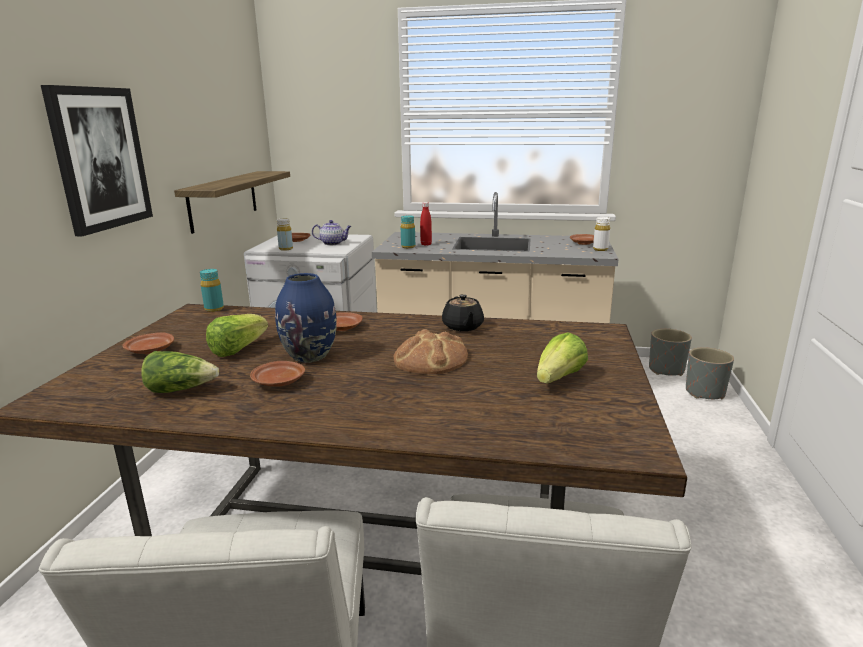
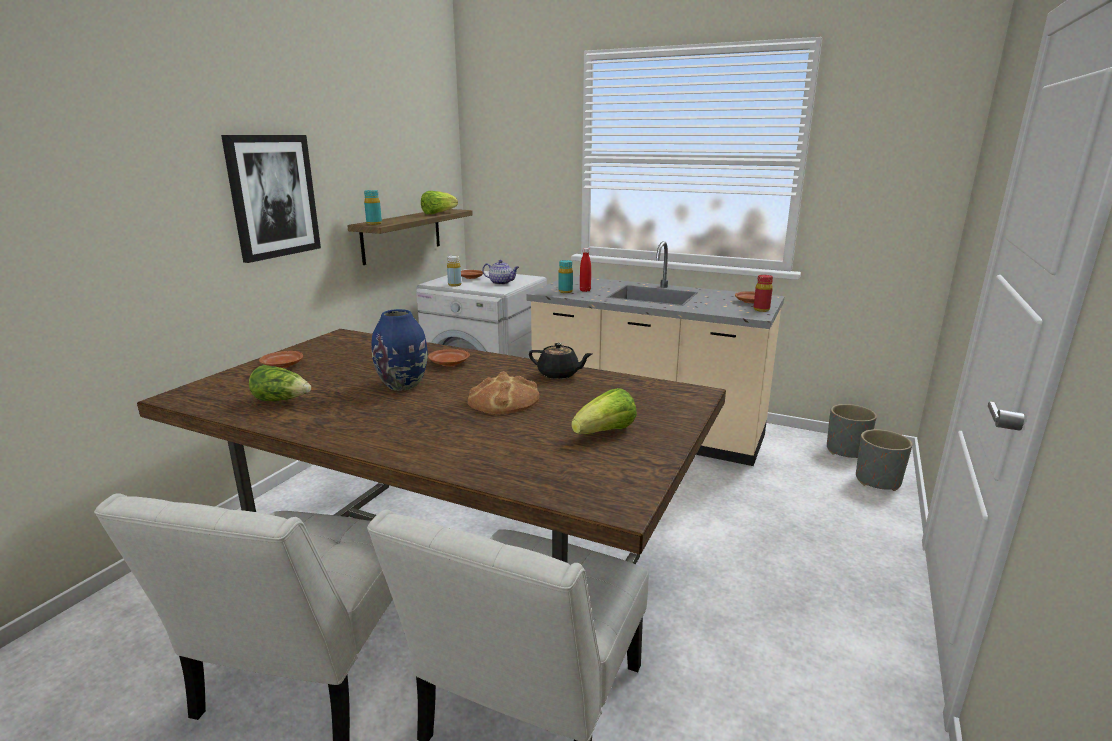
camera: 15 degrees right, 0 degrees up
(214, 309) = (357, 335): turquoise bottle -> turquoise bottle (374, 223)
(237, 349) = (349, 372): lettuce -> lettuce (438, 213)
(279, 382) = (360, 404): brown plate -> none
(463, 327) = (559, 374): black teapot -> black teapot turned 75 degrees counterclockwise
(600, 249) = (761, 309): white bottle -> red bottle

